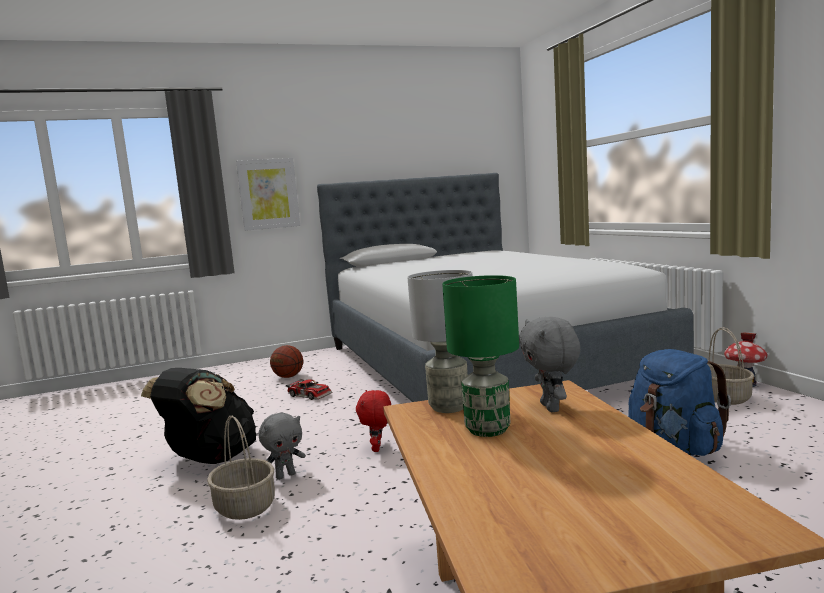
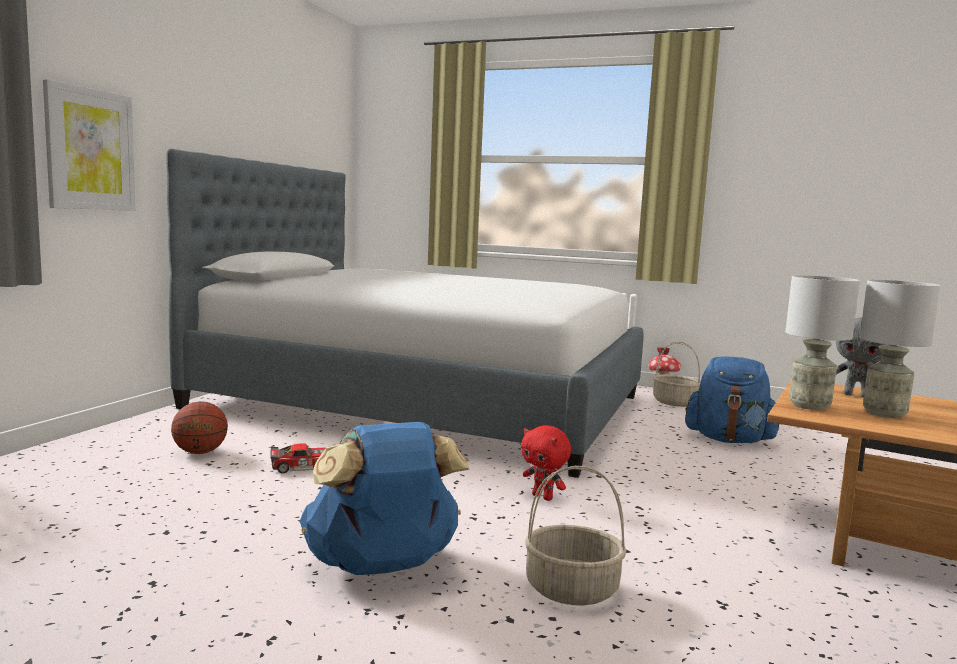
camera: 50 degrees left, 0 degrees up
(210, 459) = (382, 567): black backpack -> blue backpack
(285, 475) = (525, 548): grey plush toy -> none
(487, 430) = (885, 414): green table lamp -> grey table lamp

